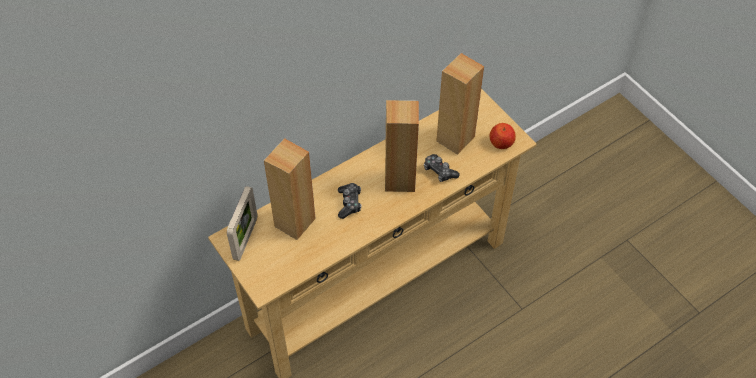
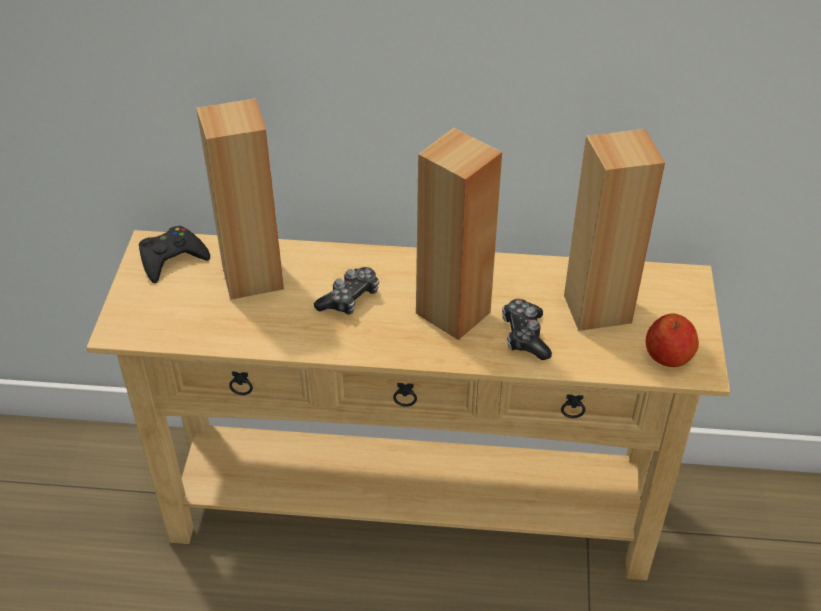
camera: 40 degrees right, 10 degrees down
(245, 238) = (172, 259): picture frame -> black game controller

